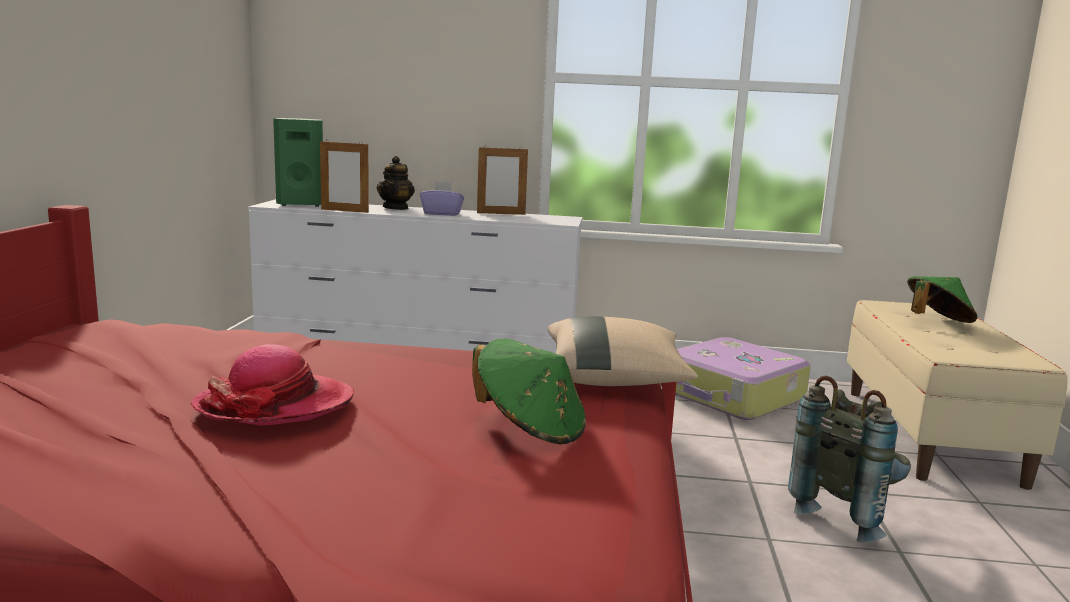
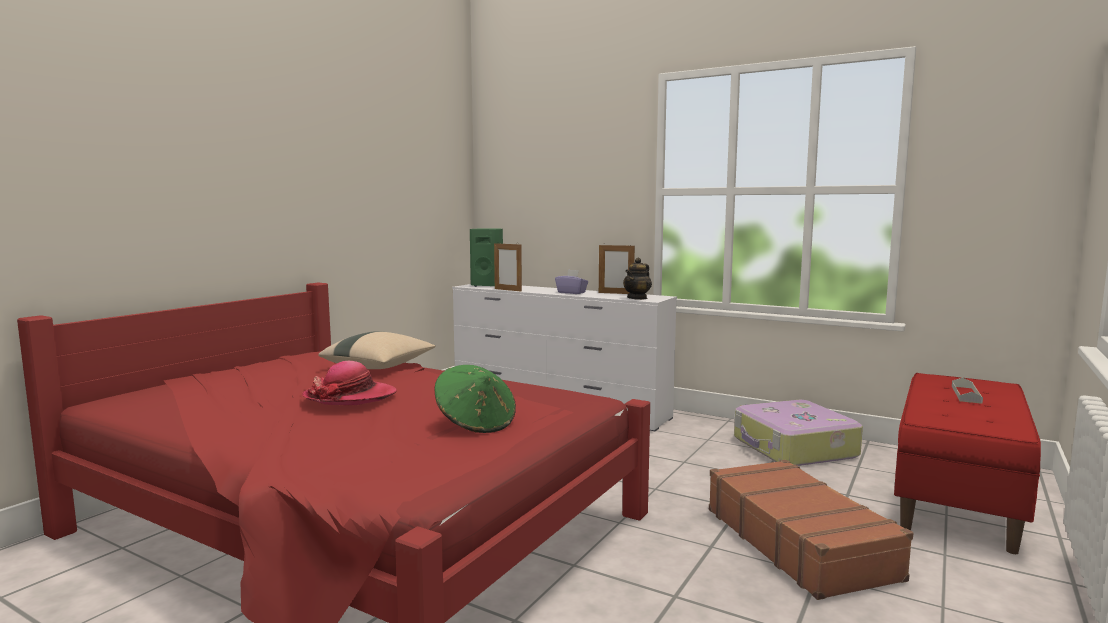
camera: 25 degrees right, 5 degrees down
(396, 208) = (547, 288): teapot -> teapot (637, 298)
(614, 379) = (577, 404): beige pillow -> beige pillow (379, 367)
(847, 515) = (799, 542): grey backpack -> brown suitcase
(930, 435) = (958, 499): beige bench -> red bench
(936, 322) = (966, 394): green hat -> grey tray

